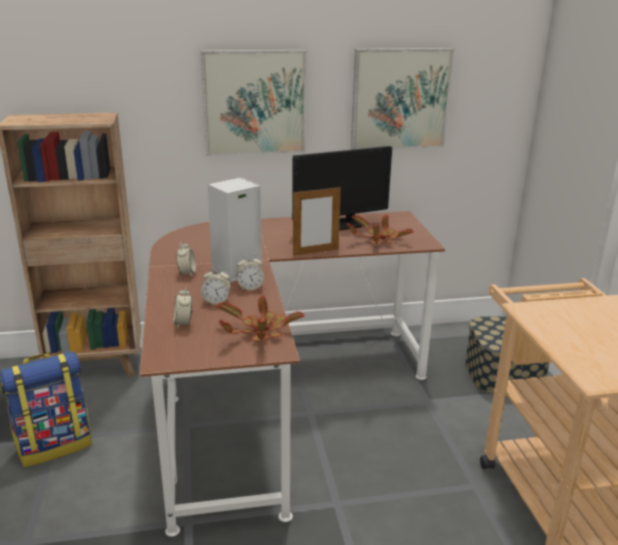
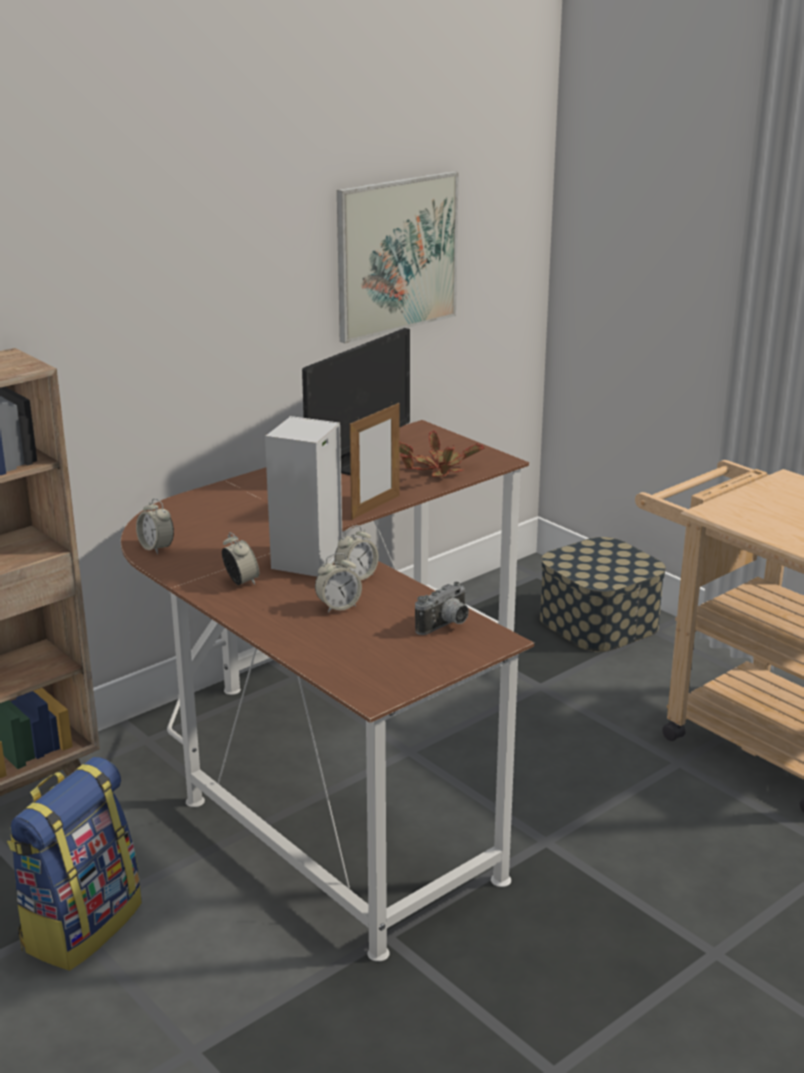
camera: 30 degrees left, 0 degrees up
(183, 323) = (335, 645): alarm clock -> alarm clock (156, 548)
(254, 103) = (209, 295): picture -> none
(260, 332) = (446, 626): potted plant -> camera

